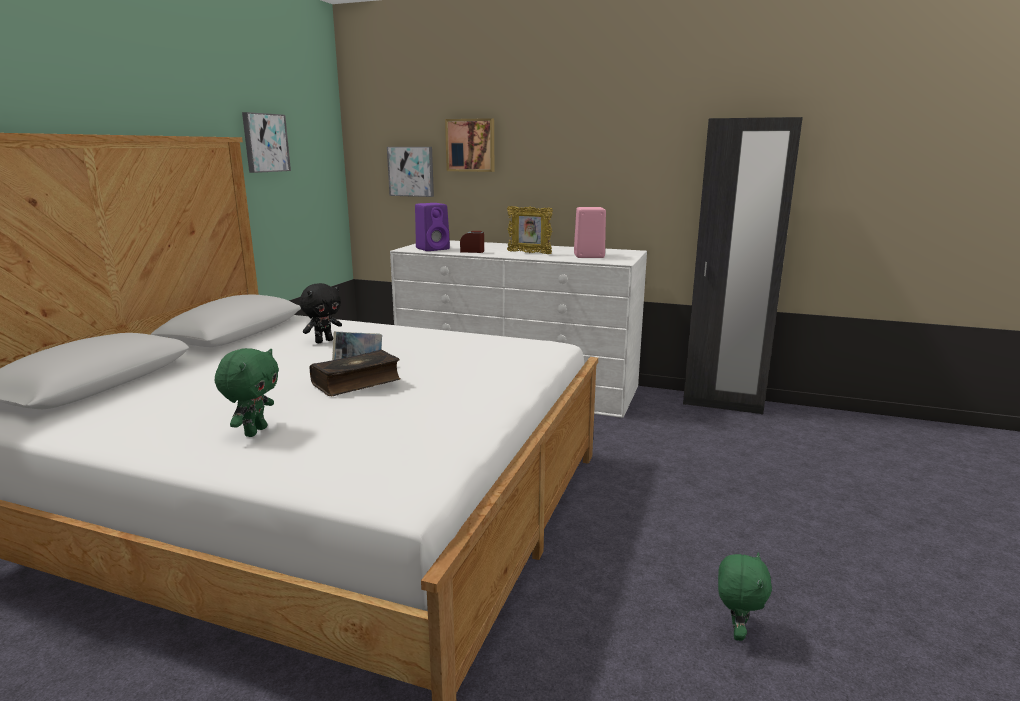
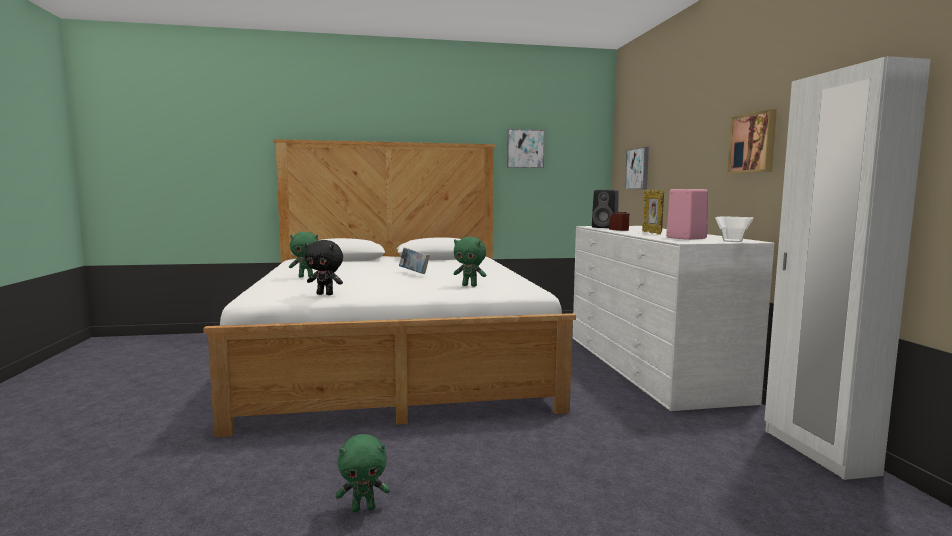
camera: 60 degrees right, 10 degrees down
(324, 341) = (449, 266): black plush toy -> black plush toy (325, 294)
(357, 382) = (384, 275): book -> none
(433, 249) = (605, 227): purple speaker -> black speaker
(471, 145) = (667, 142): picture -> picture (753, 143)
(490, 359) = (470, 285): none -> green plush toy
(629, 254) = (733, 241): none -> bowl
(722, 404) = (817, 452): black wardrobe -> white wardrobe

